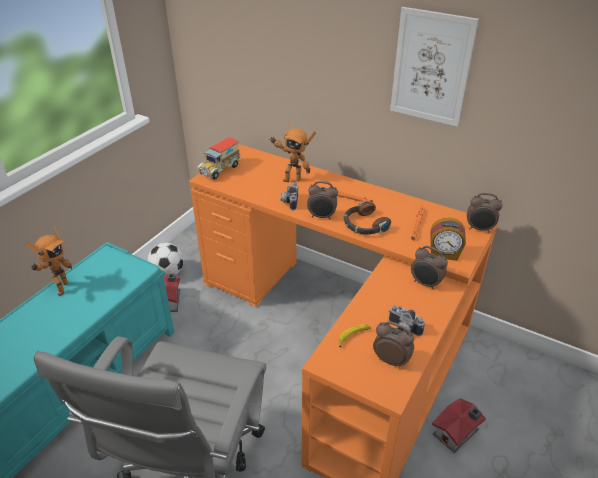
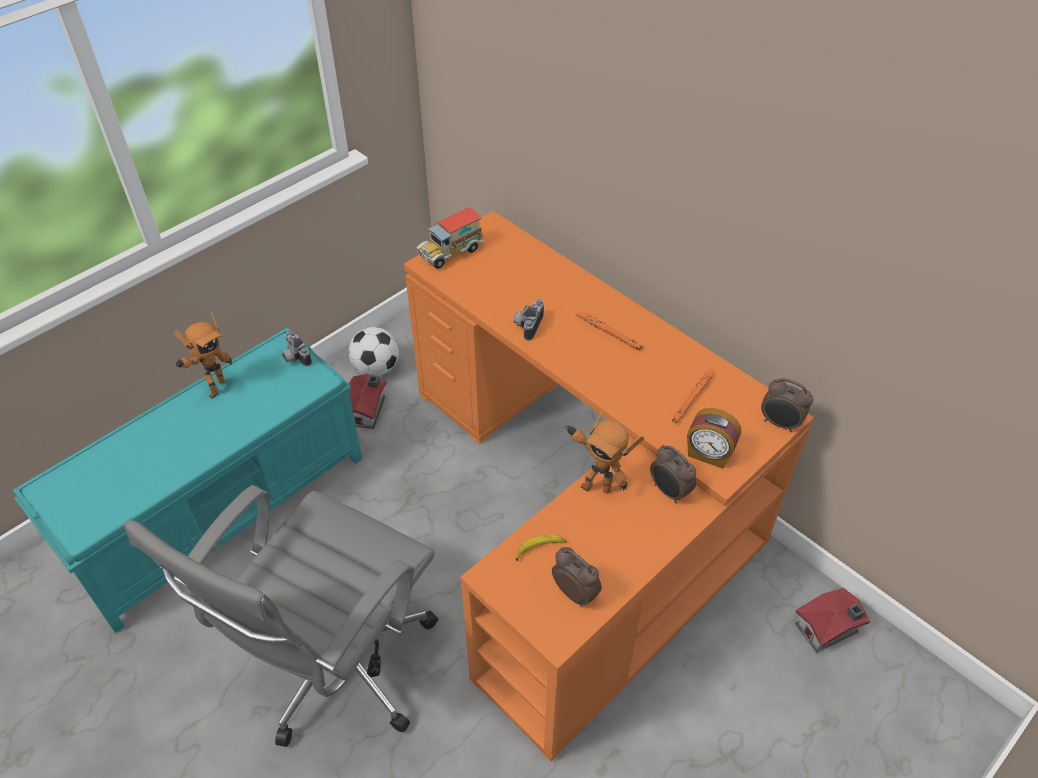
camera: 15 degrees right, 10 degrees up
(291, 179) = (544, 287): toy robot -> toy robot (596, 485)
(321, 217) = (563, 359): alarm clock -> none
(364, 225) = (617, 384): headphones -> none
(402, 329) = (608, 553): camera -> camera (294, 357)
(431, 68) = (743, 185): picture -> none
(457, 433) = (689, 687): toy house -> toy house (828, 629)

